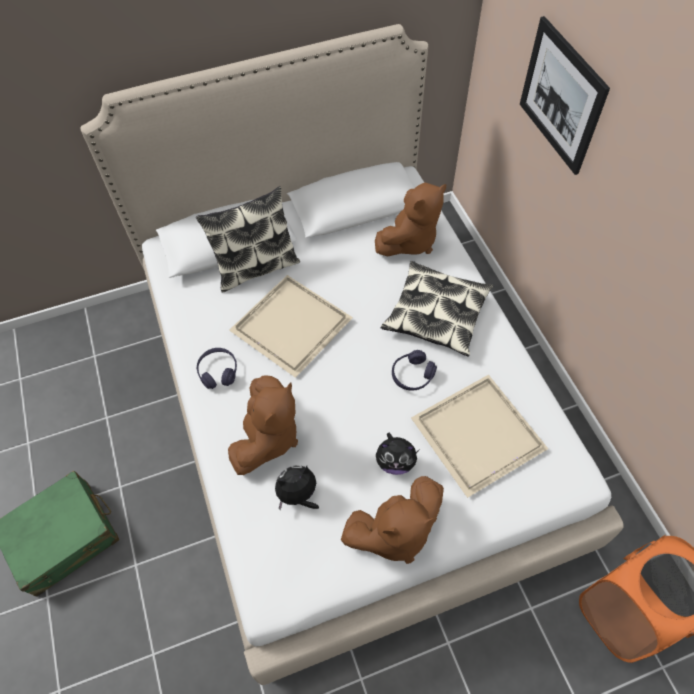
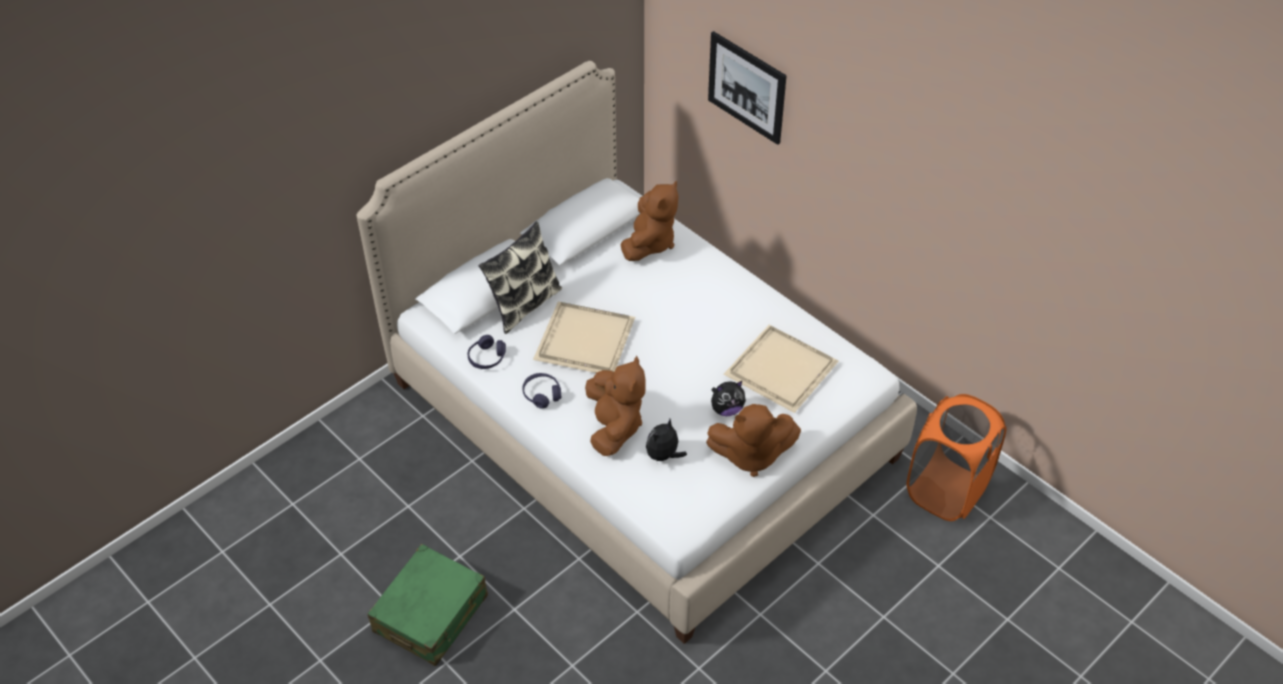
camera: 25 degrees left, 10 degrees down
(394, 532) = (750, 455): brown plush toy -> brown plush toy turned 45 degrees clockwise
(412, 375) = (707, 345): purple headphones -> purple headphones (487, 358)
(436, 314) = (703, 294): pillow -> none

